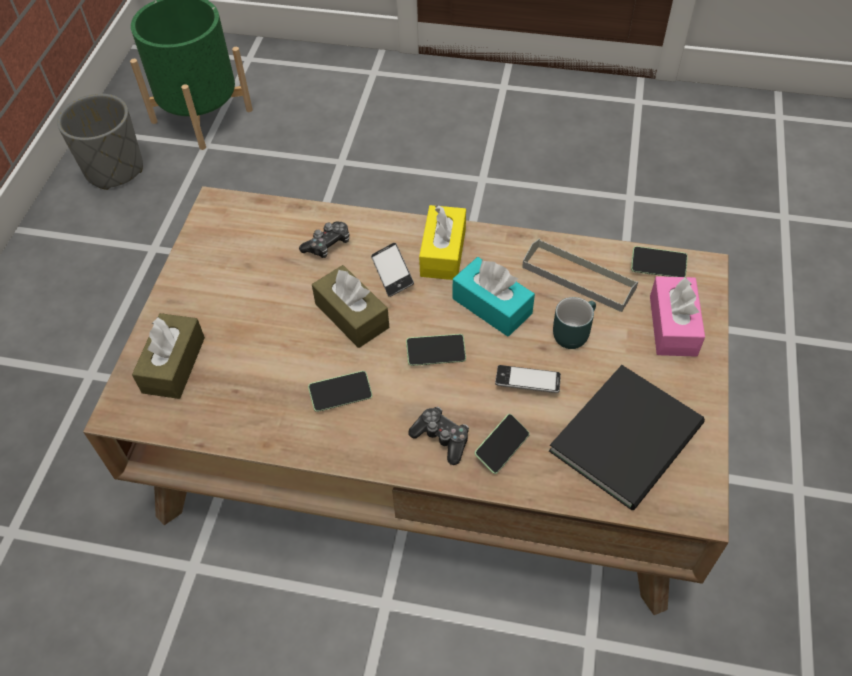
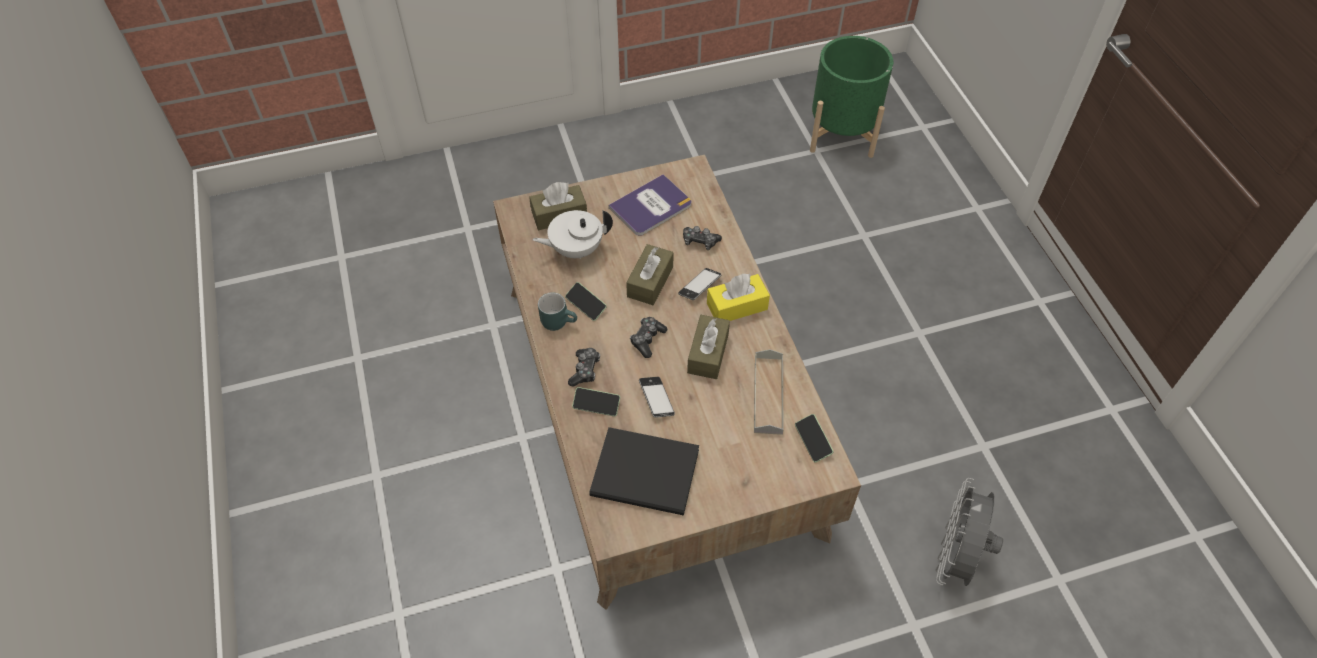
camera: 60 degrees right, 0 degrees up
(114, 169) = (754, 117): grey planter -> none
(238, 267) = (651, 206): none -> book
(244, 370) = (575, 249): none -> white teapot
(436, 354) = (647, 340): phone -> game controller
(492, 306) = (708, 353): turquoise tissue box -> brown tissue box
(572, 331) = (716, 408): turquoise mug -> turquoise mug (559, 321)
(673, 325) = (762, 469): pink tissue box -> none
(734, 273) = (955, 558): none -> grey fan

